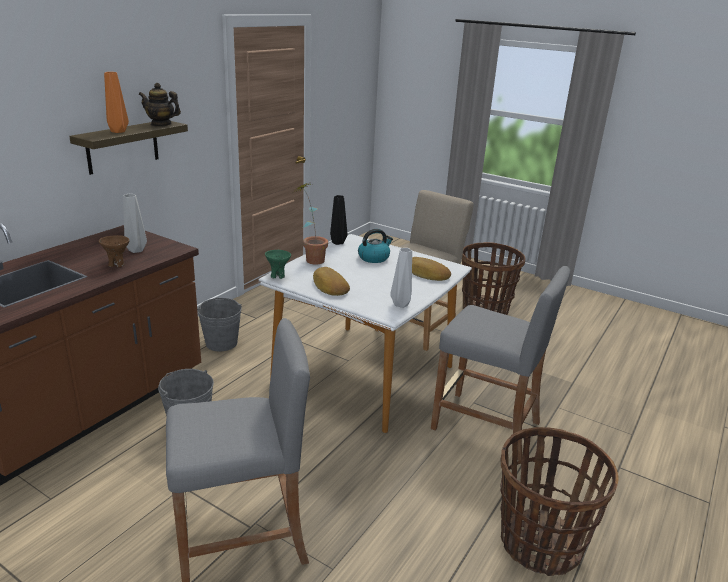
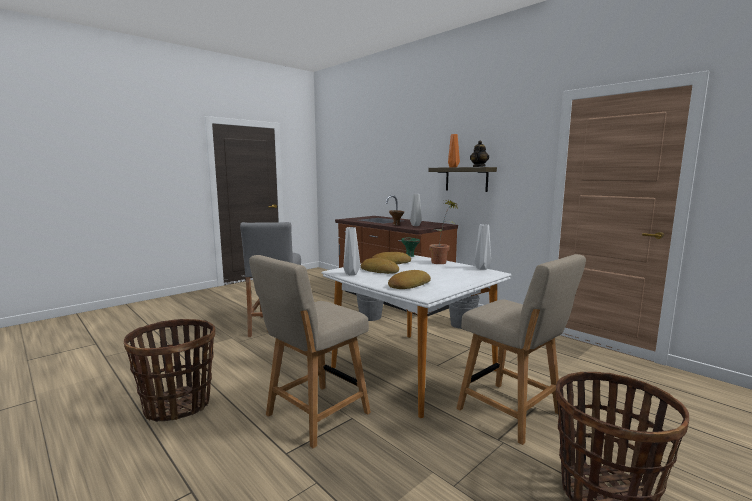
camera: 105 degrees right, 15 degrees down
(338, 242) = (482, 268): black vase -> white vase
(374, 258) = (447, 274): kettle -> none
(374, 290) = (380, 270): none -> bread
(485, 425) = (314, 416): grey stool -> beige chair

